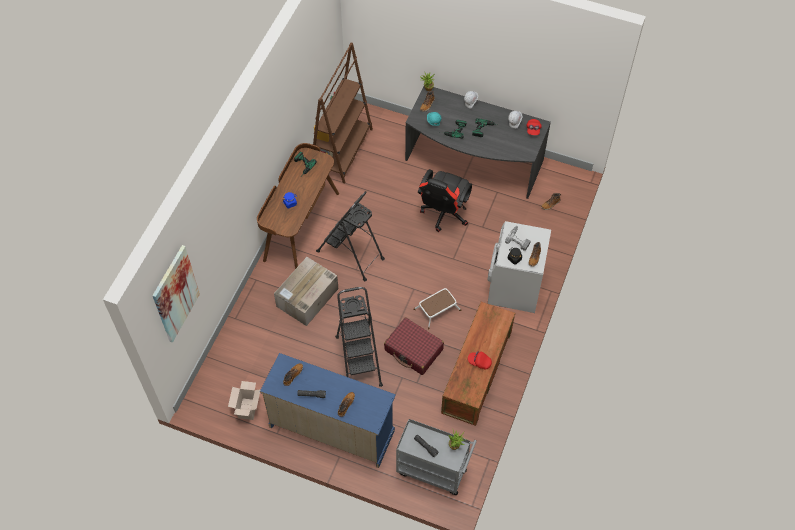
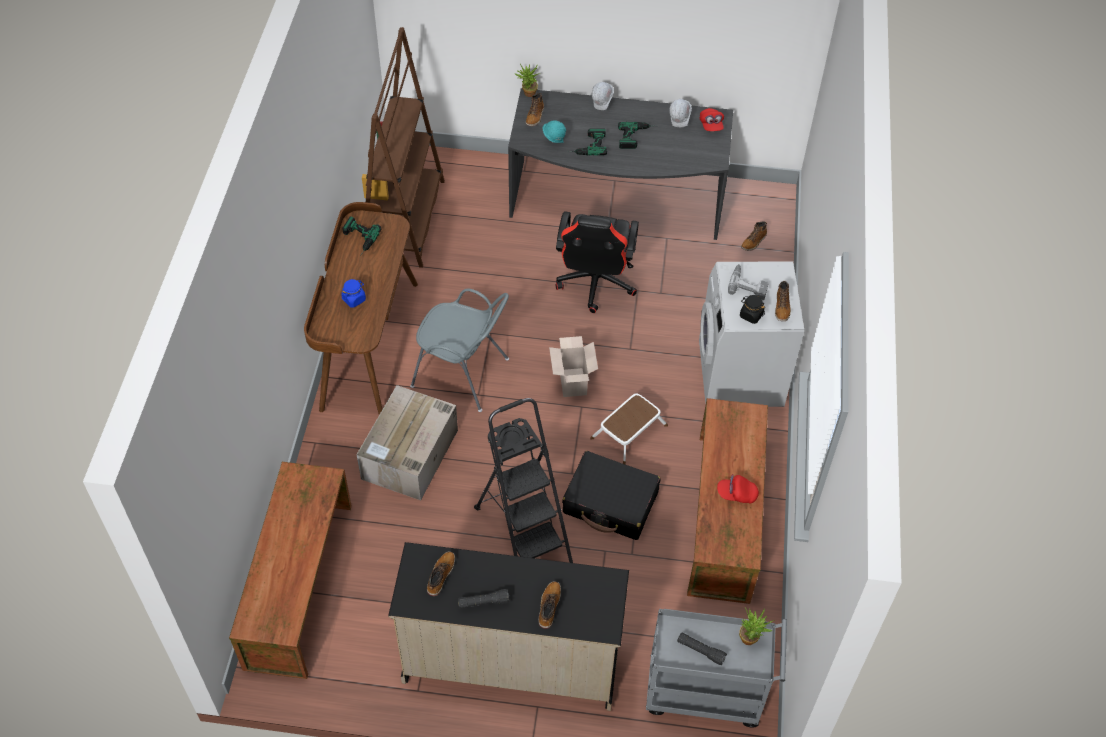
camera: 15 degrees left, 5 degrees down
(175, 294) = (205, 467): picture -> none
(227, 359) = (297, 583): none -> brown bench
(247, 408) = (354, 659): cardboard box -> cardboard box (571, 382)
(331, 428) = (510, 660): blue cabinet -> black cabinet
(351, 255) = (463, 374): step ladder -> grey chair
(413, 350) = (610, 503): red suitcase -> black suitcase

